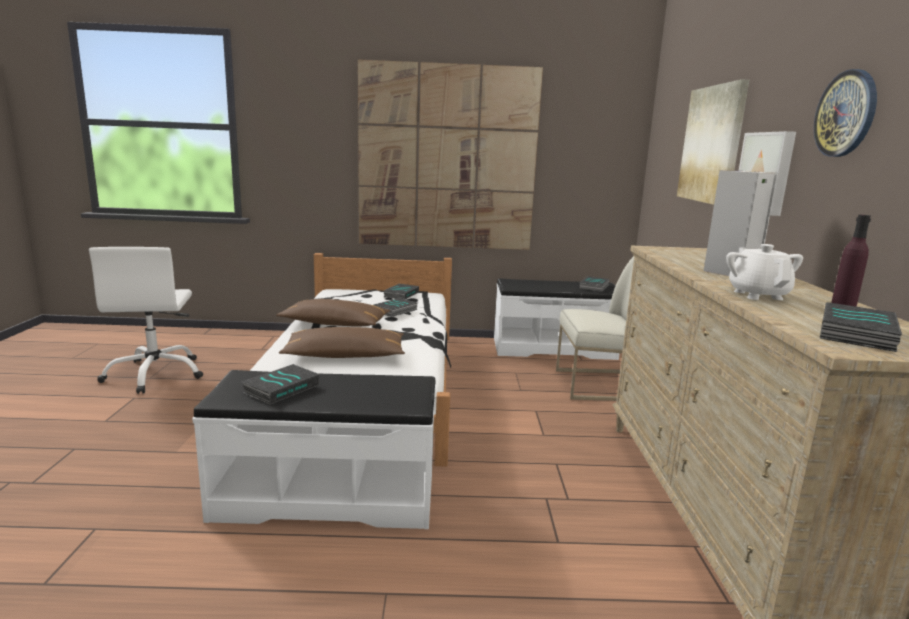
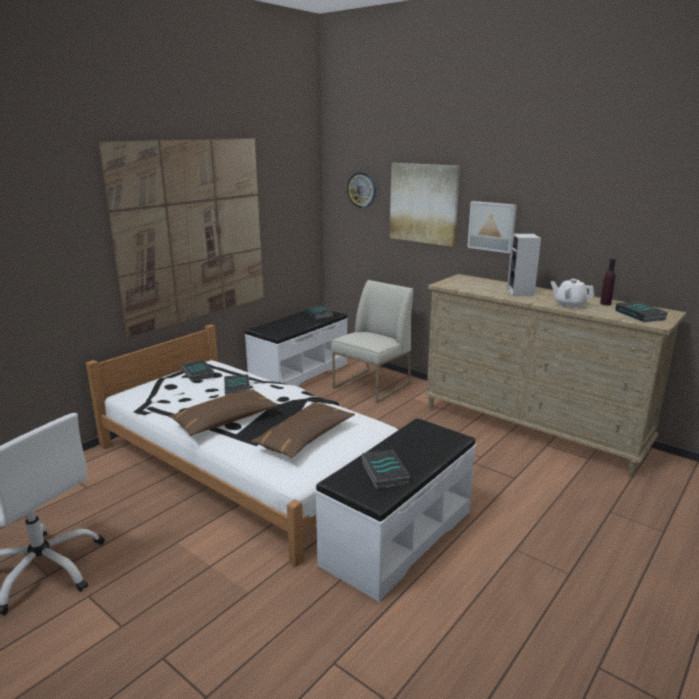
camera: 50 degrees left, 5 degrees up
(846, 114) = (558, 200): wall clock -> wall clock (362, 190)

